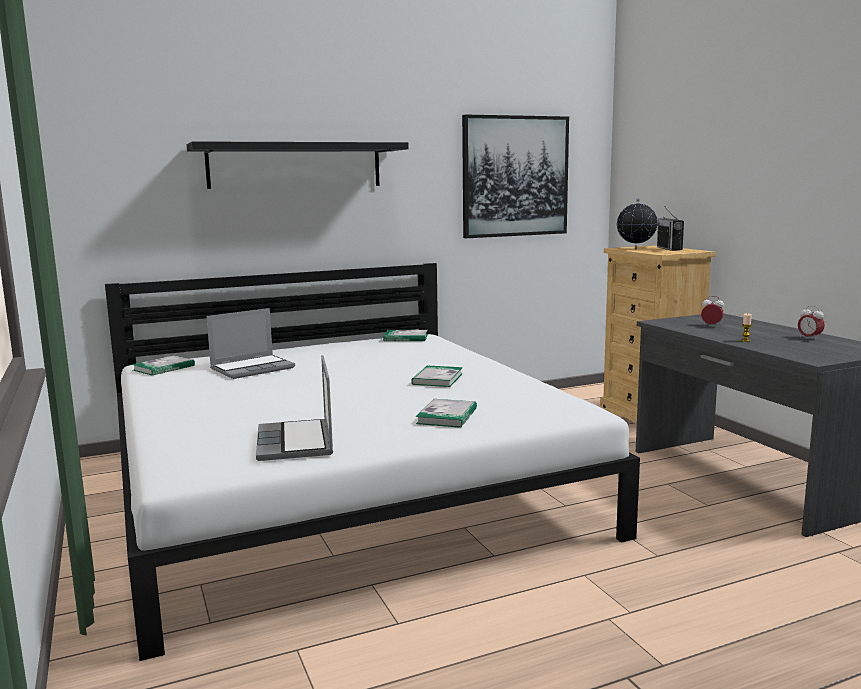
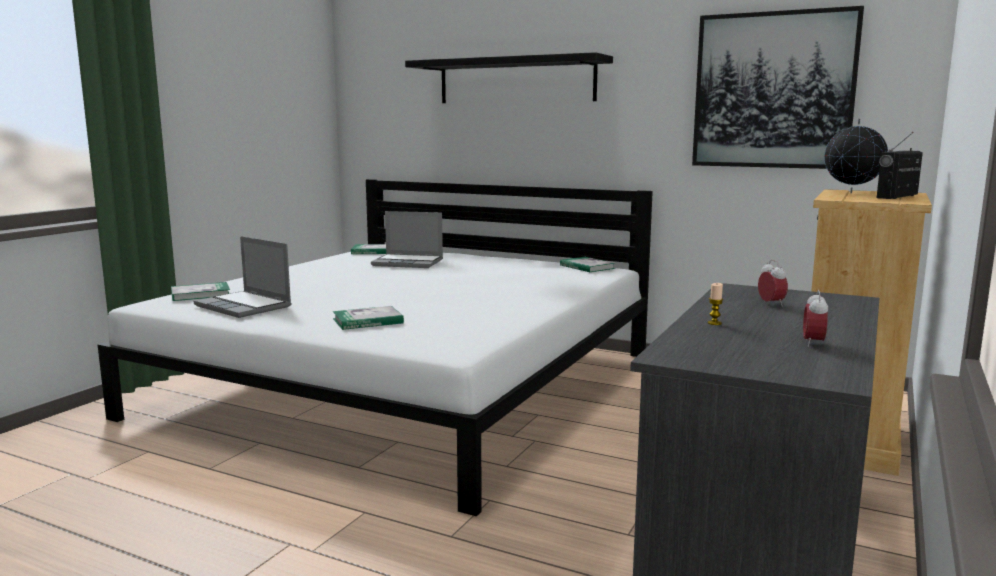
camera: 50 degrees right, 0 degrees up
(296, 442) = (245, 306): laptop -> laptop turned 90 degrees counterclockwise
(437, 379) = (472, 298): book -> book (200, 294)

